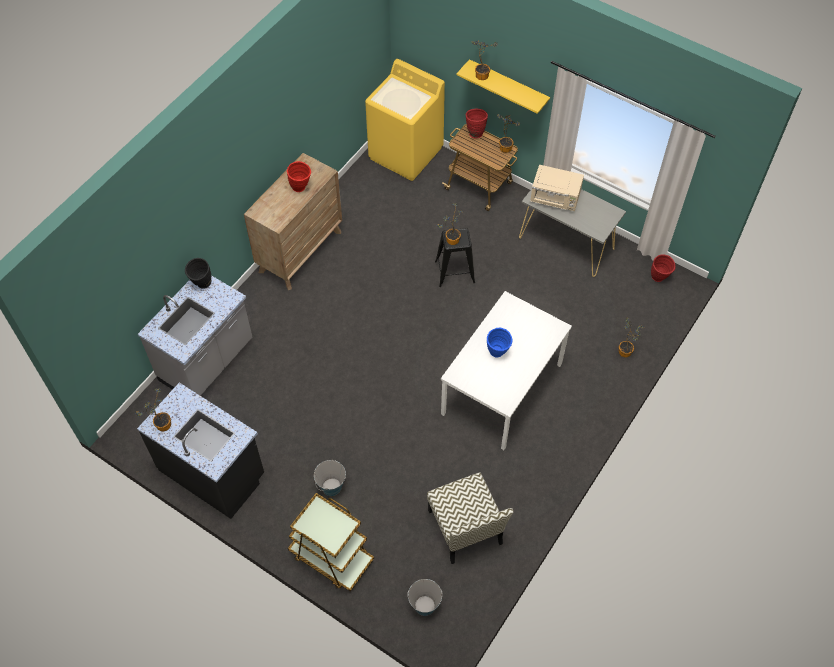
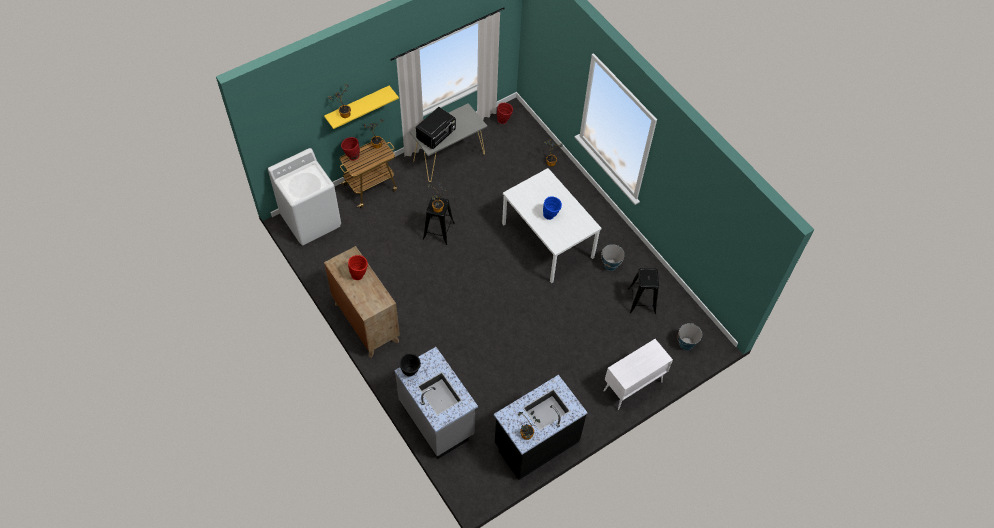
camera: 70 degrees left, 0 degrees up
(331, 487) = (579, 369): bucket -> bucket (610, 265)
(331, 557) = (632, 386): brown cart -> white cabinet
(406, 153) = (311, 220): yellow washing machine -> white washing machine
(466, 528) = (641, 300): chair -> black stool
(555, 198) = (436, 135): beige microwave -> black microwave

